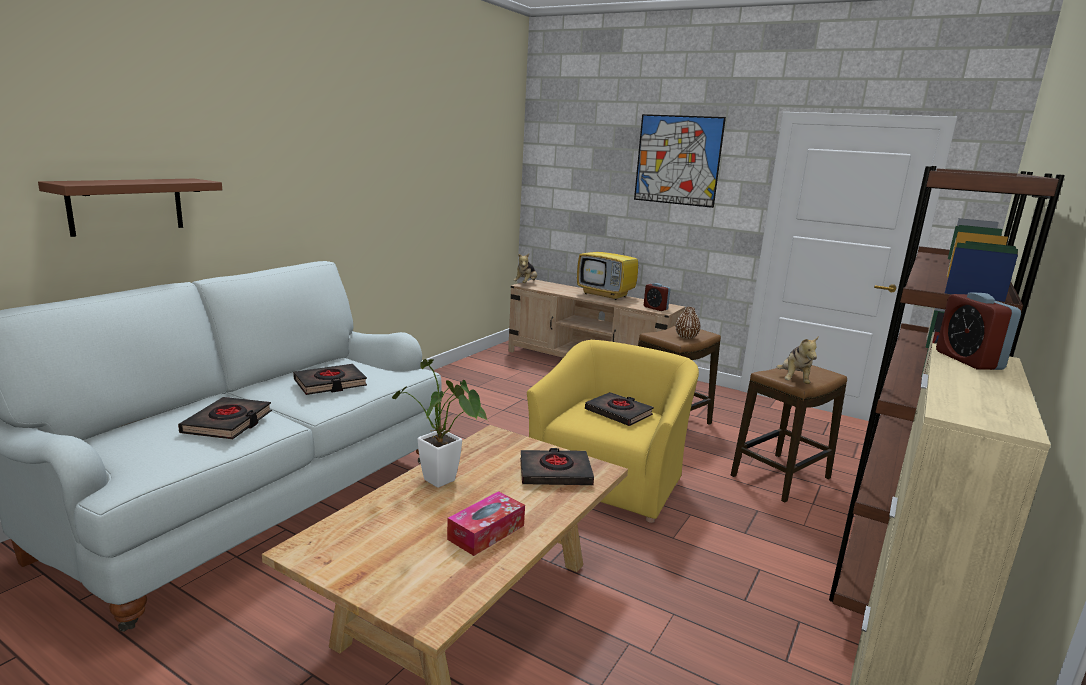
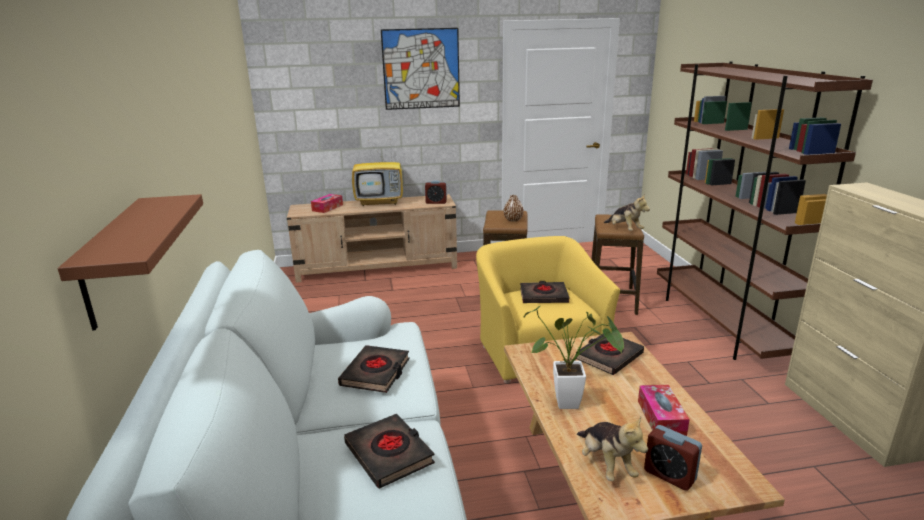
camera: 40 degrees left, 5 degrees up
(526, 284) = (297, 212): plush toy -> plush toy (606, 464)
(554, 287) = (327, 208): none -> tissue box
(968, 360) = (868, 191): alarm clock -> alarm clock (669, 475)

